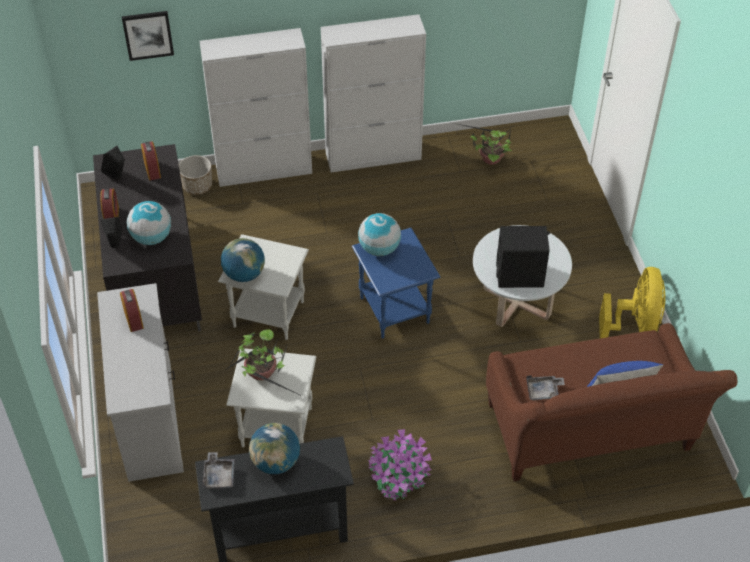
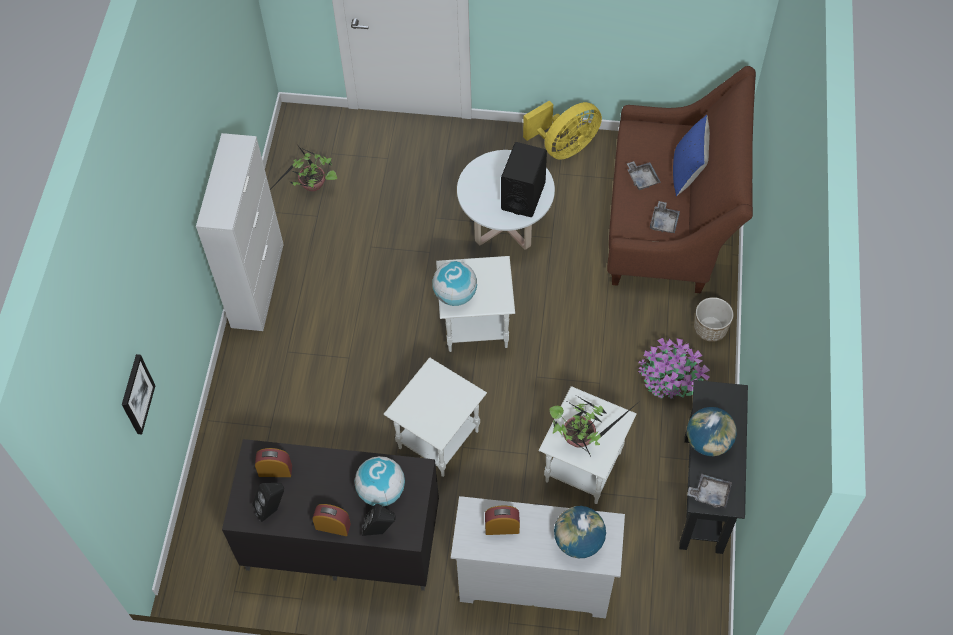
camera: 70 degrees left, 10 degrees up
(197, 186) = (222, 467): planter -> planter (710, 329)
(244, 274) = (442, 423): globe -> globe (578, 541)
(264, 170) = (229, 393): white cabinet -> none
(395, 311) = (477, 327): blue side table -> white side table
(588, 361) = (642, 178): none -> grey tray
(634, 325) = (564, 147): yellow fan -> yellow fan turned 120 degrees clockwise

